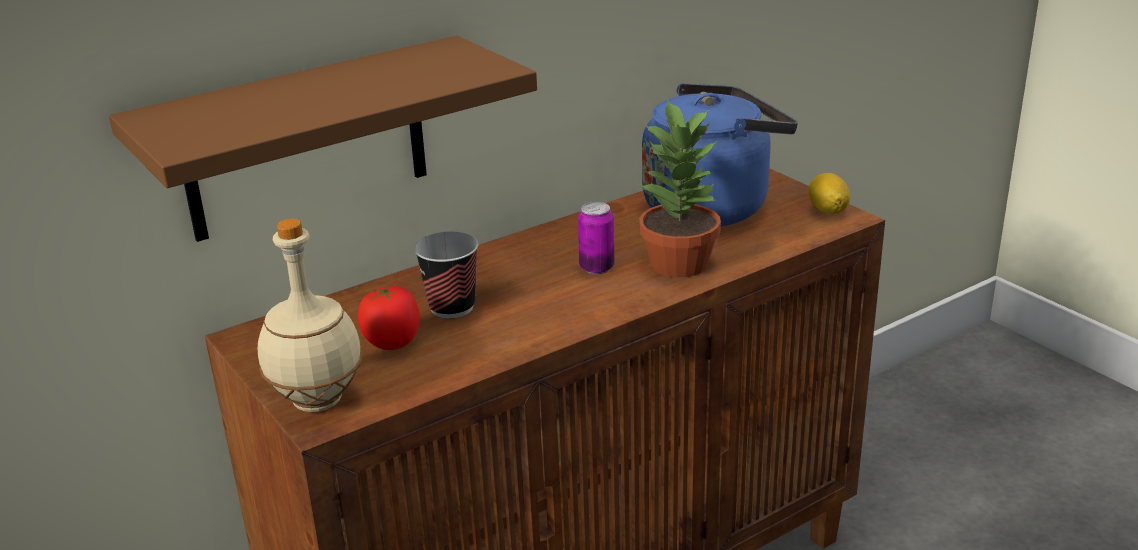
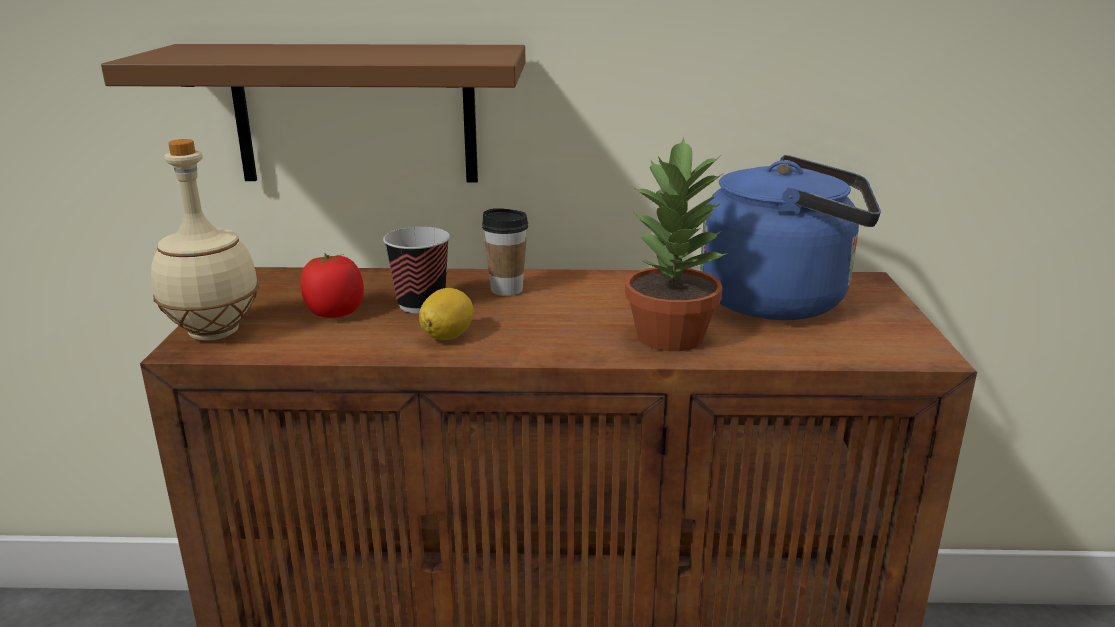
camera: 35 degrees right, 5 degrees down
(499, 268) = (506, 290): none -> cup
(597, 268) = (588, 315): can -> none
(828, 210) = (912, 341): lemon -> lemon (447, 335)

